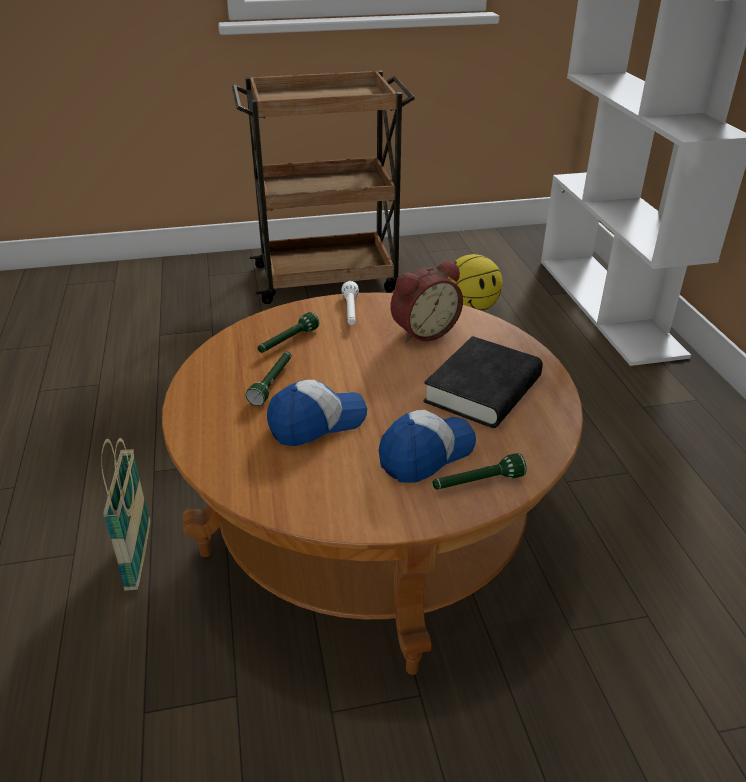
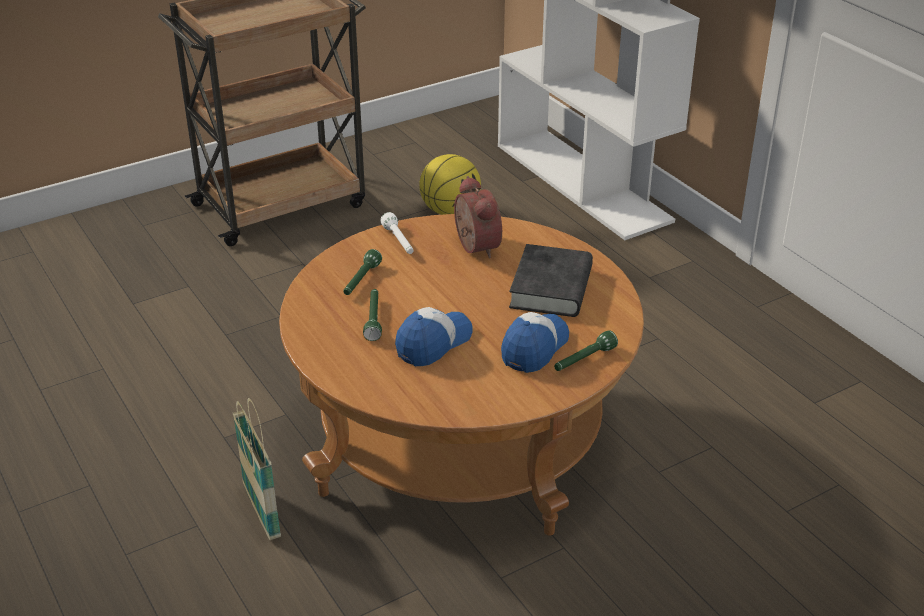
camera: 20 degrees left, 0 degrees up
(423, 331) = (473, 247): alarm clock -> alarm clock turned 60 degrees counterclockwise

